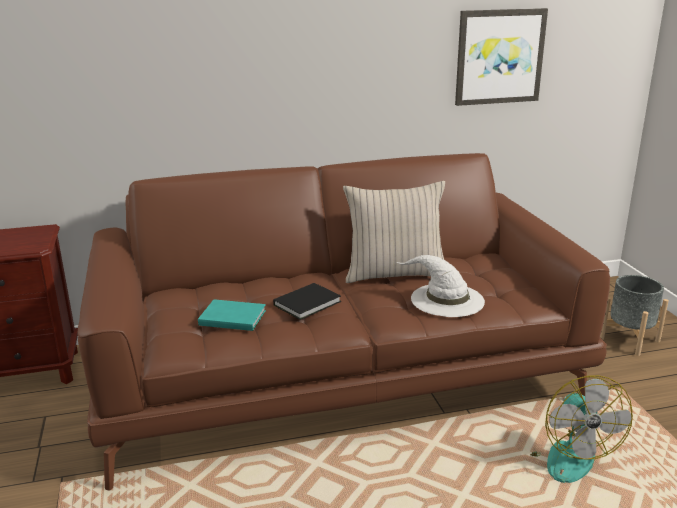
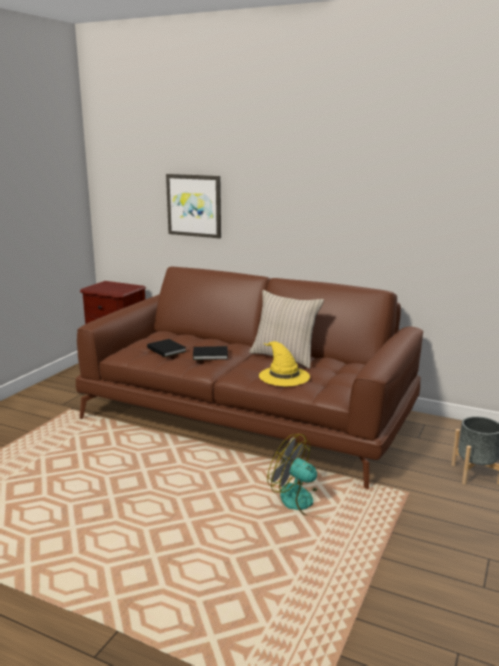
camera: 40 degrees right, 5 degrees down
(231, 317) = (166, 349): turquoise book -> black book
(446, 299) = (283, 376): white hat -> yellow hat
(499, 57) = (429, 221): picture -> picture (194, 205)
(563, 453) = (304, 502): fan -> fan turned 90 degrees clockwise

